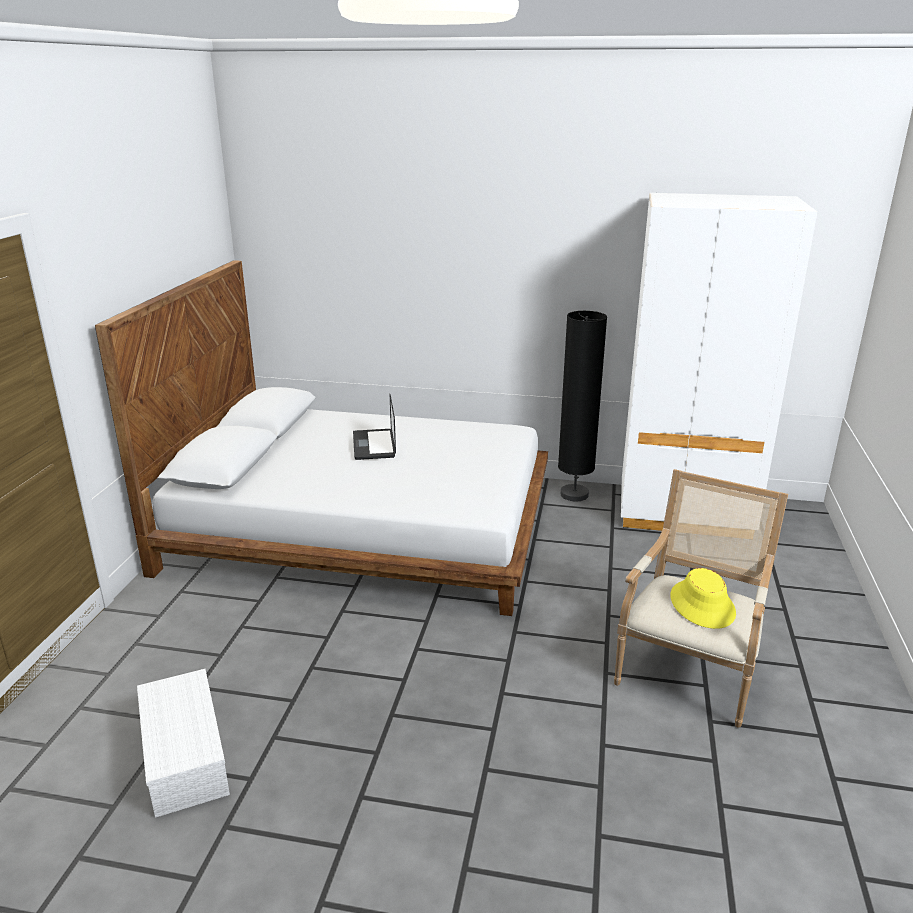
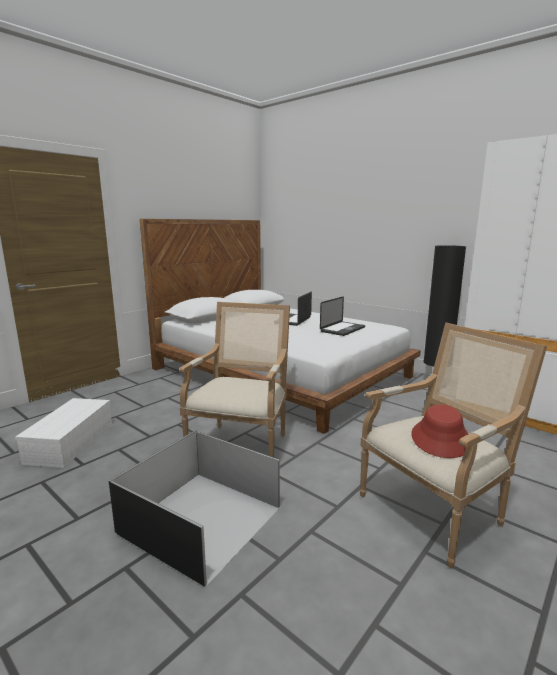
camera: 30 degrees right, 10 degrees down
(430, 667) = (242, 444): none -> armchair
(461, 451) = (342, 329): none -> laptop
(485, 784) = (199, 521): none -> black storage box
(702, 605) = (441, 439): yellow hat -> red hat

